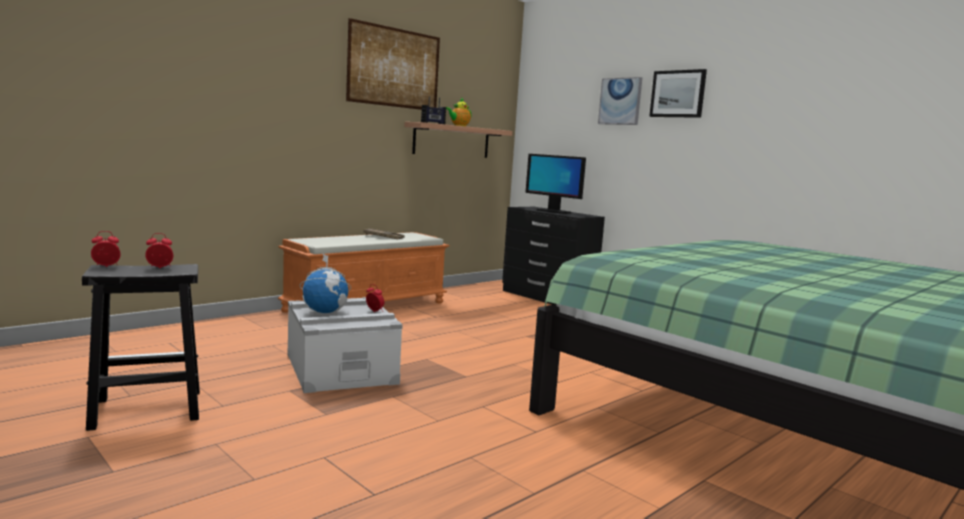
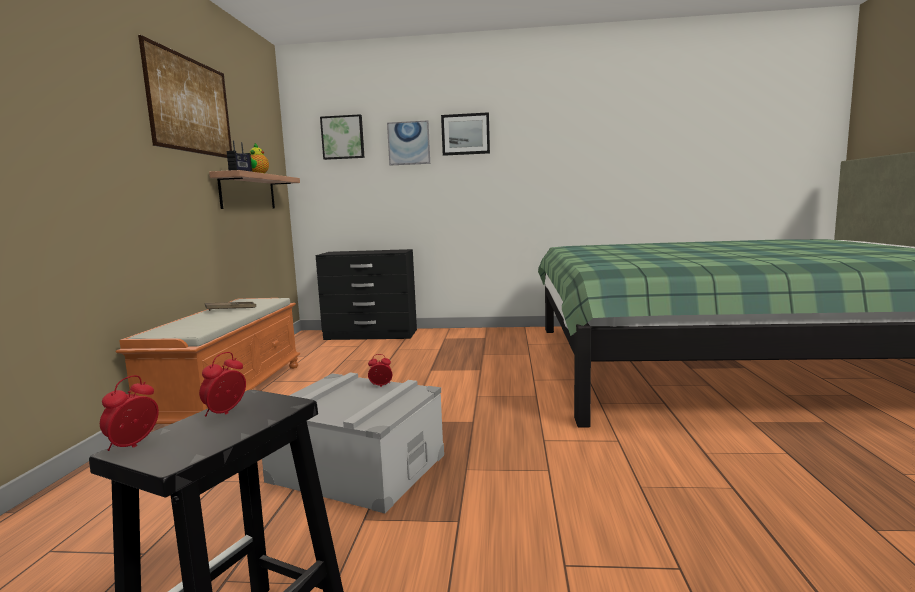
camera: 40 degrees left, 0 degrees up
(325, 312) = (337, 405): globe -> none
(553, 211) = (365, 252): monitor -> none
(563, 92) = (343, 137): none -> picture

